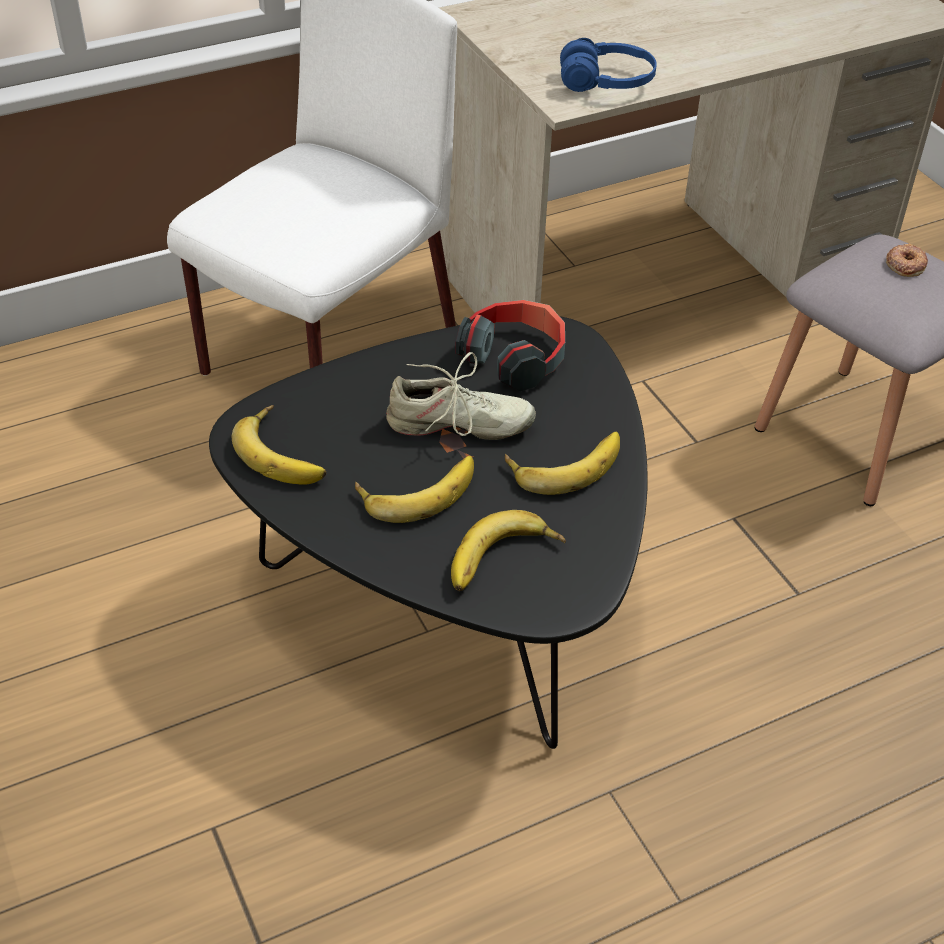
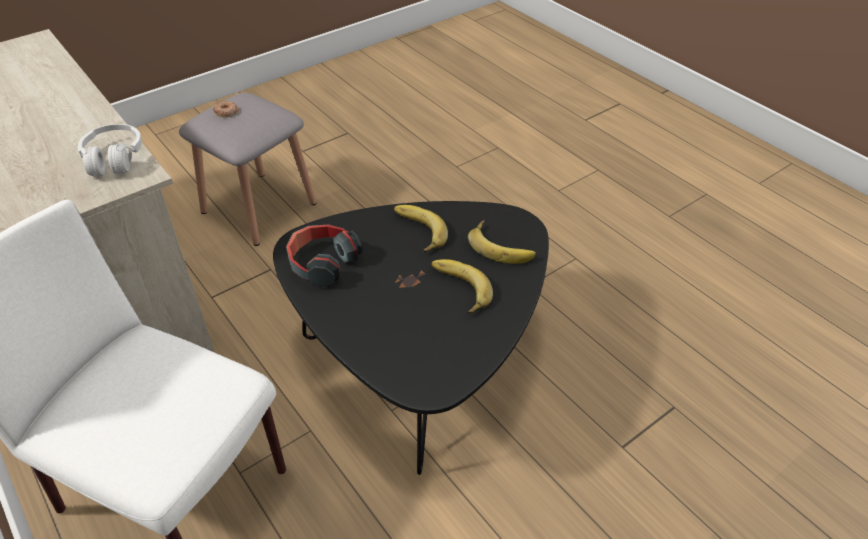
camera: 100 degrees left, 0 degrees up
(285, 452) = (443, 360): banana -> none
(458, 425) = (395, 279): beige shoe -> none
(606, 83) = (114, 159): blue headphones -> white headphones

